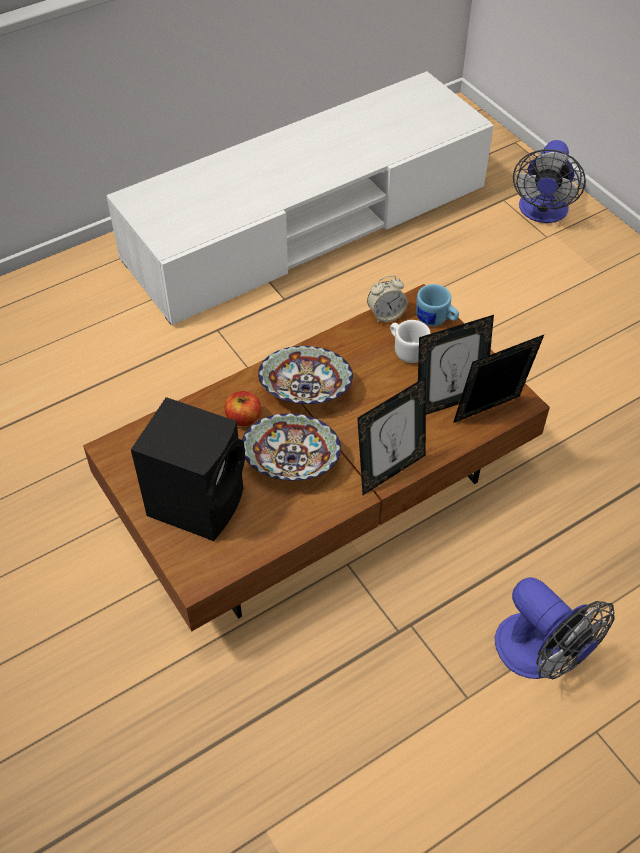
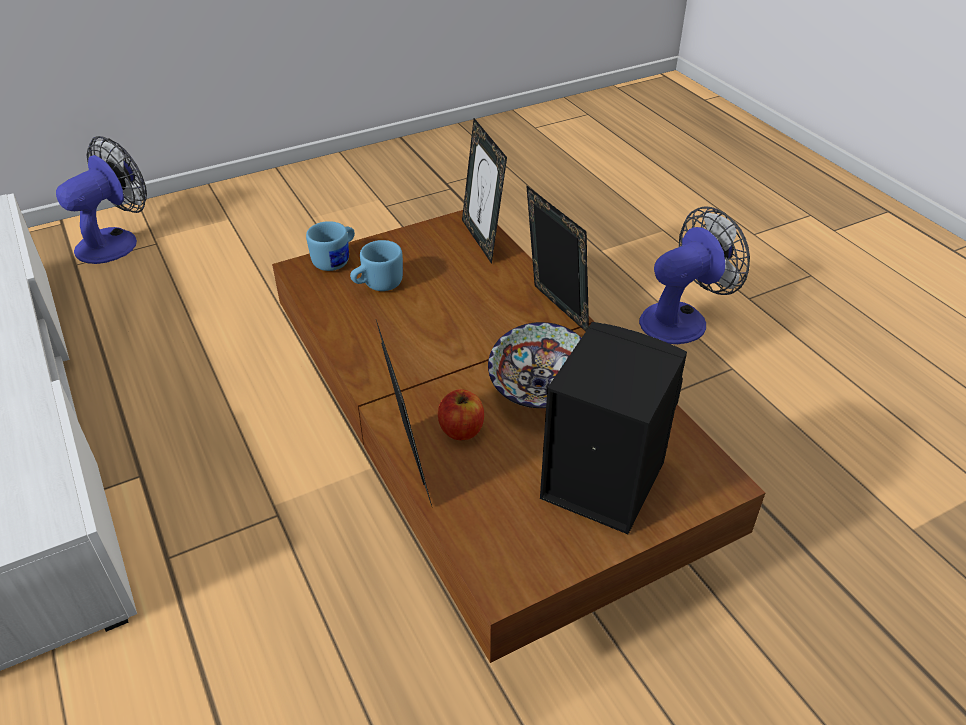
camera: 85 degrees left, 10 degrees down
(305, 392) = (425, 370): bowl -> none
(386, 315) = (314, 296): alarm clock -> none
(407, 350) = (377, 285): white mug -> blue mug
(448, 401) = (461, 263): picture frame -> picture frame (409, 467)
(542, 212) = (116, 241): fan -> fan turned 75 degrees counterclockwise

